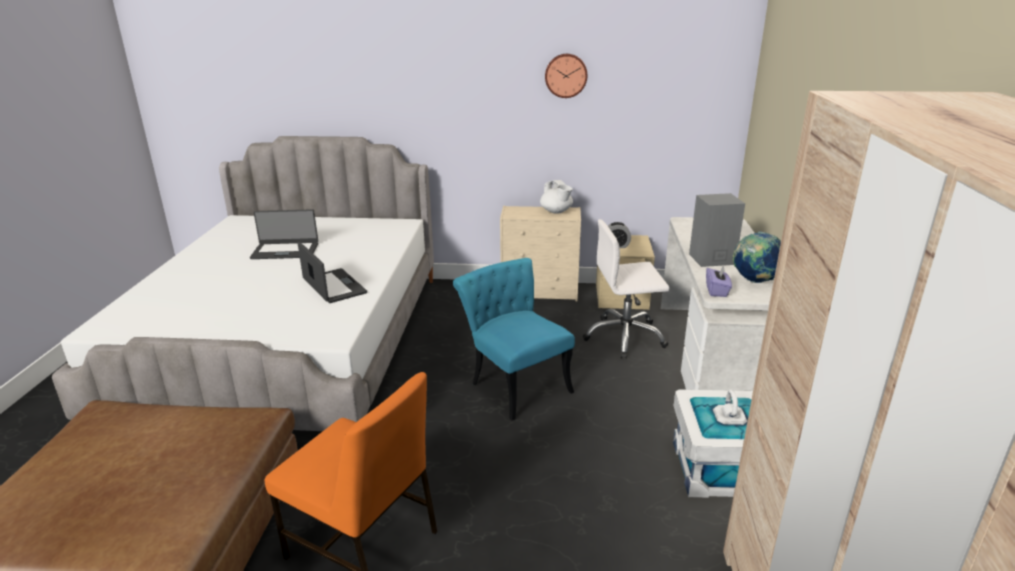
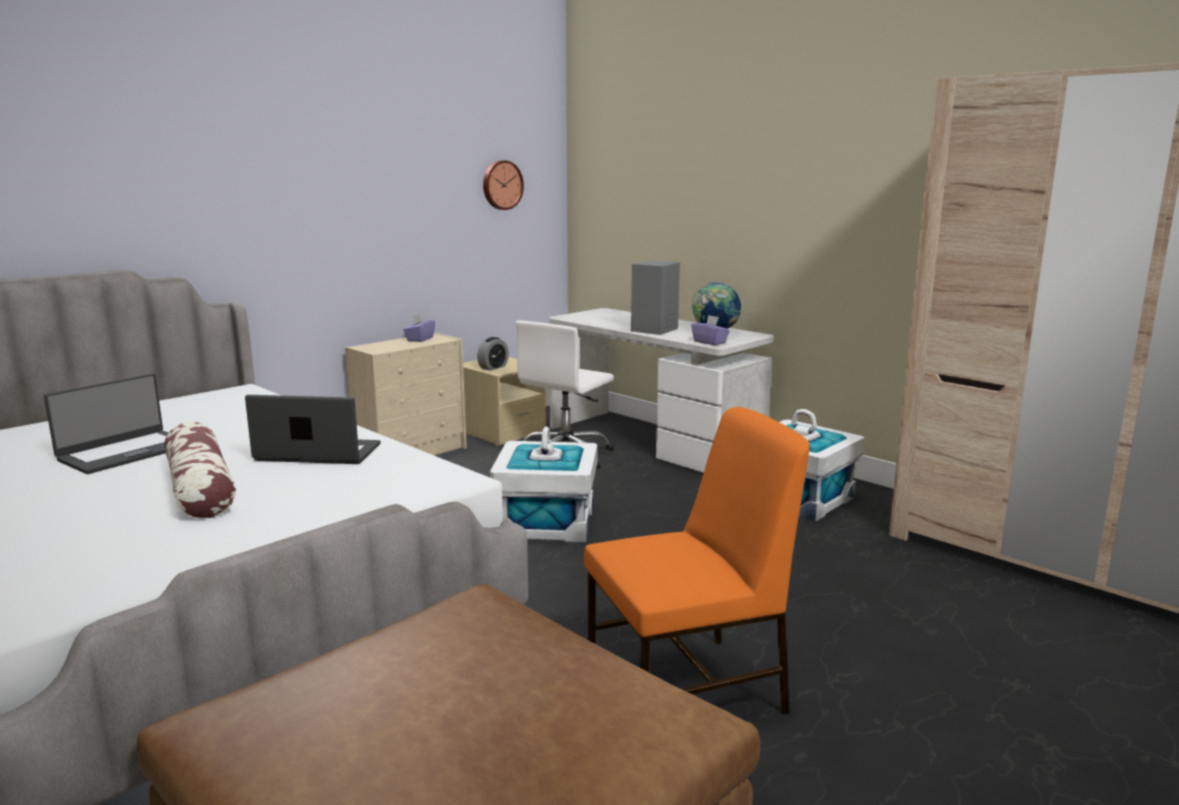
camera: 50 degrees left, 10 degrees down
(256, 288) = (200, 489): none -> pillow
(514, 383) = (546, 522): turquoise chair -> white storage box
(556, 212) = (420, 339): white teapot -> purple tissue box
(566, 75) = (399, 166): wall clock -> wall clock (501, 185)

